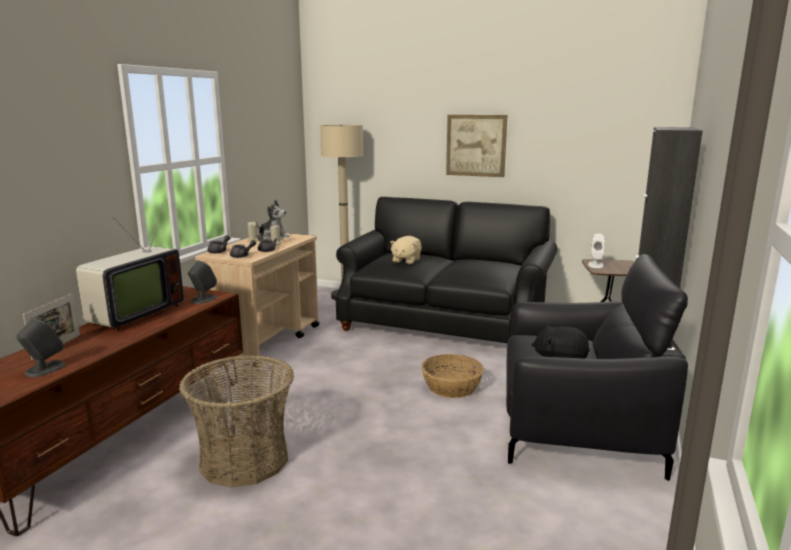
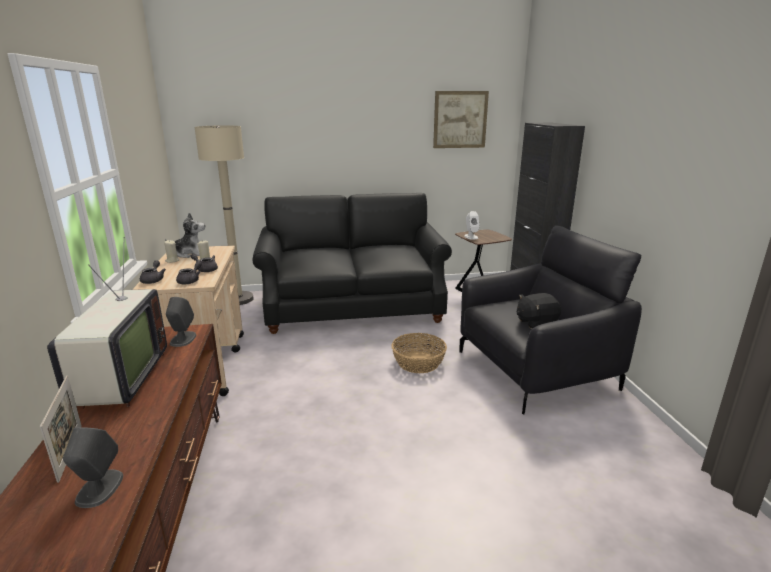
camera: 30 degrees left, 5 degrees up
(244, 459) = (314, 495): basket -> none
(406, 261) = (321, 256): beige plush toy -> none
(476, 145) = (353, 142): picture -> picture (460, 119)

